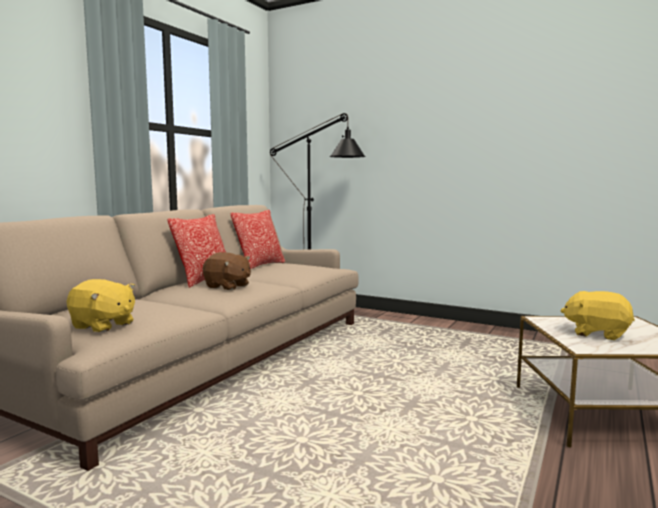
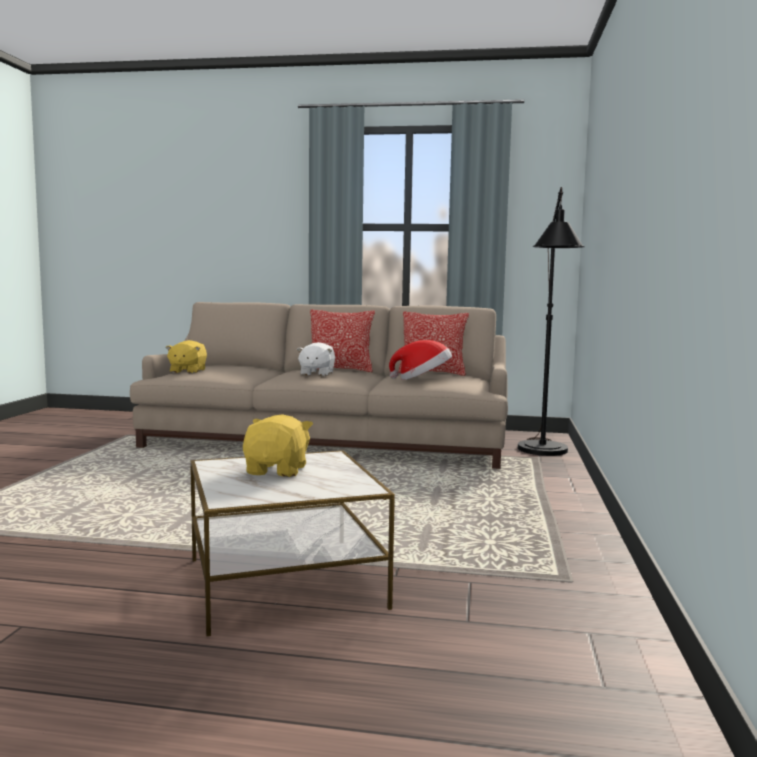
camera: 70 degrees right, 0 degrees up
(227, 286) = (316, 374): brown plush toy -> white plush toy
(298, 270) = (422, 380): none -> hat

